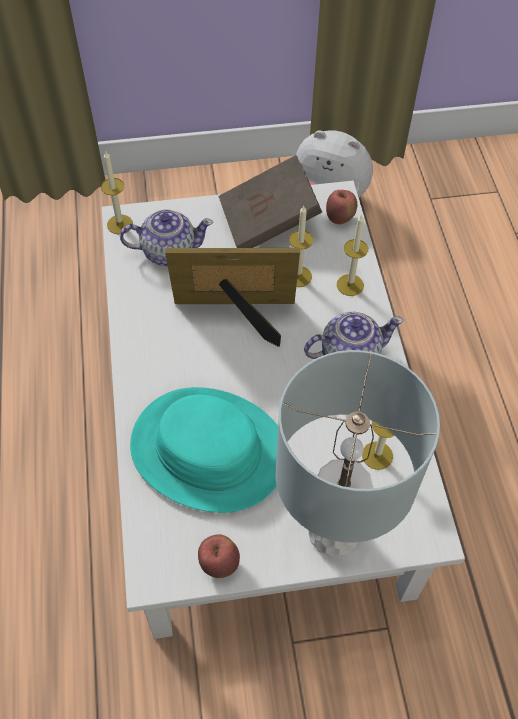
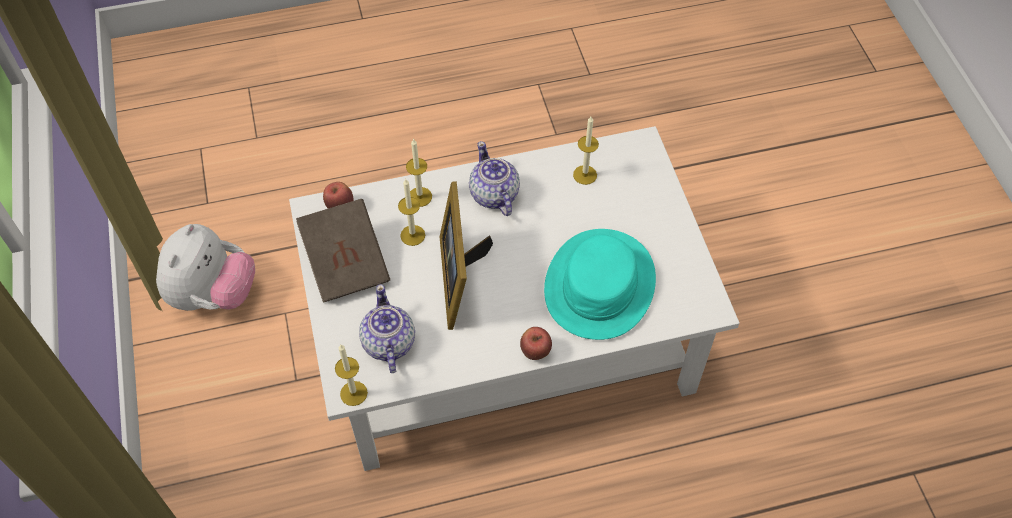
camera: 95 degrees left, 0 degrees up
(219, 564) = (692, 267): apple -> apple (535, 351)
(333, 531) = (652, 199): grey table lamp -> none

